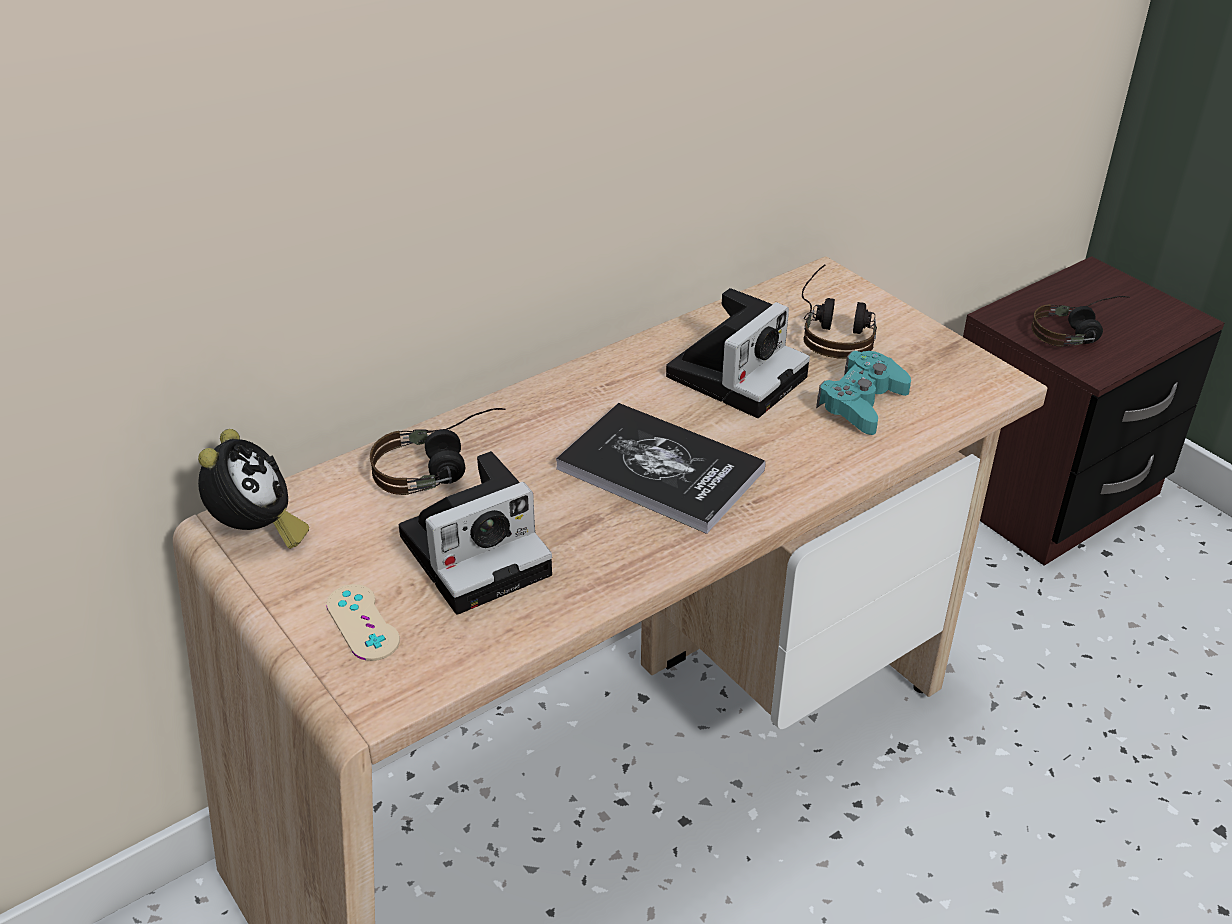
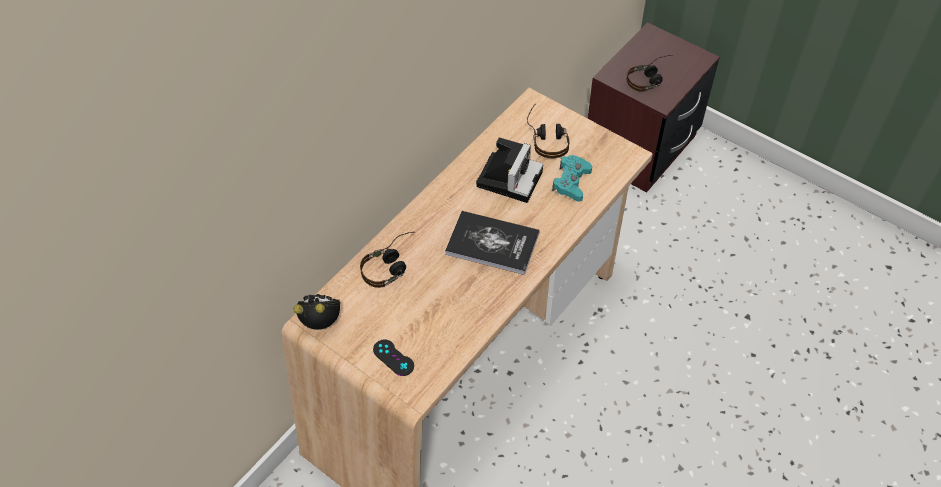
camera: 15 degrees left, 15 degrees up
(257, 532) = (323, 322): alarm clock -> alarm clock turned 75 degrees counterclockwise
(362, 622) = (393, 358): beige game controller -> black game controller
(479, 552) = (428, 308): camera -> none

